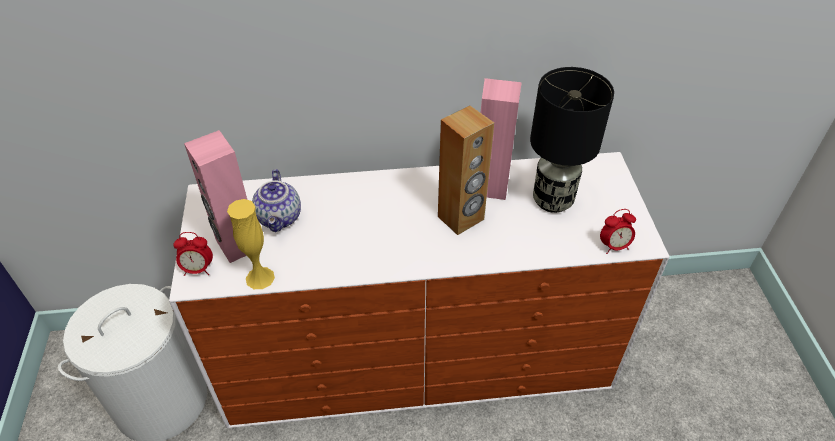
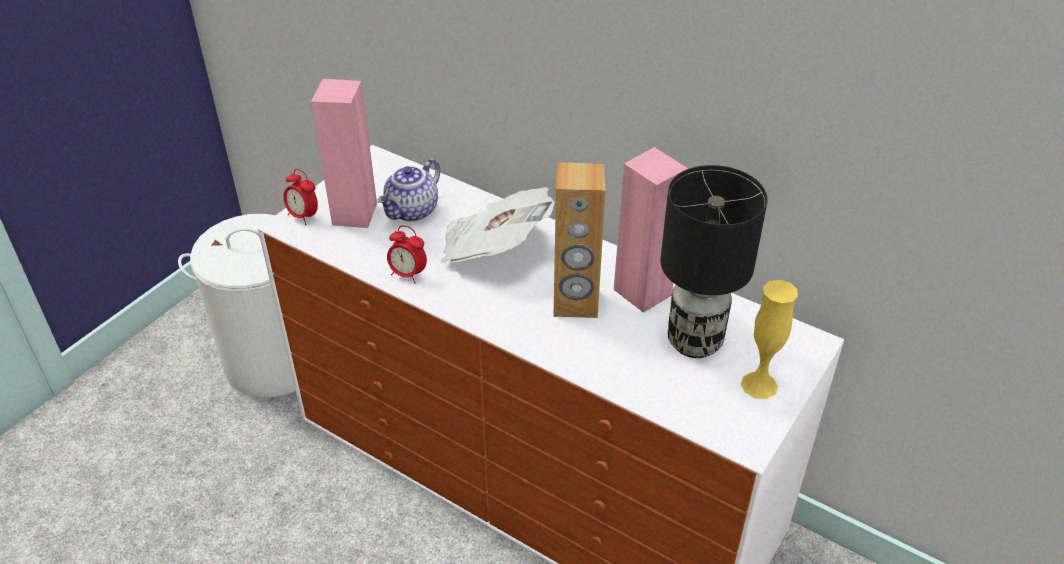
camera: 40 degrees right, 5 degrees down
(260, 278) = (341, 251): yellow vase -> yellow vase (759, 385)
(368, 212) = (494, 249): none -> newspaper
(614, 246) = (707, 424): alarm clock -> alarm clock (408, 274)

